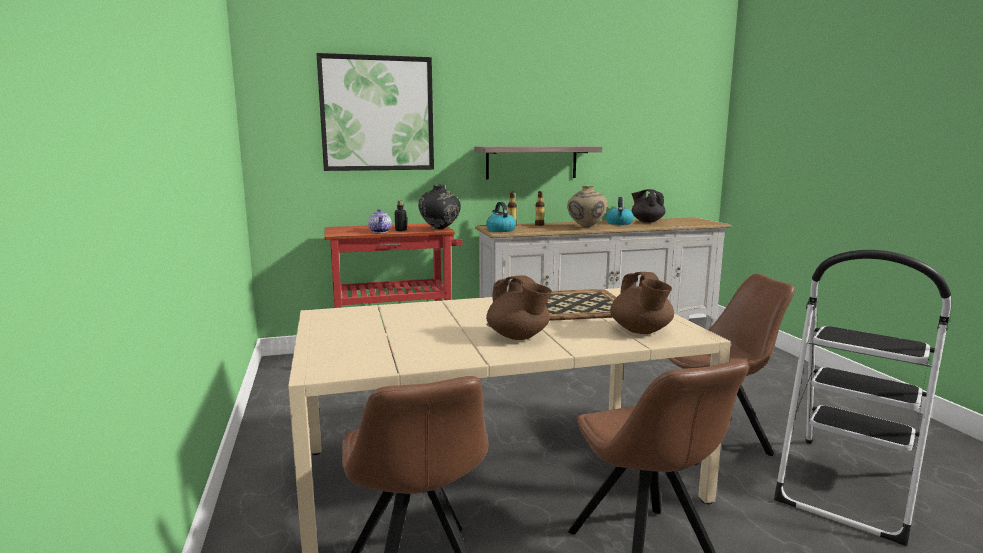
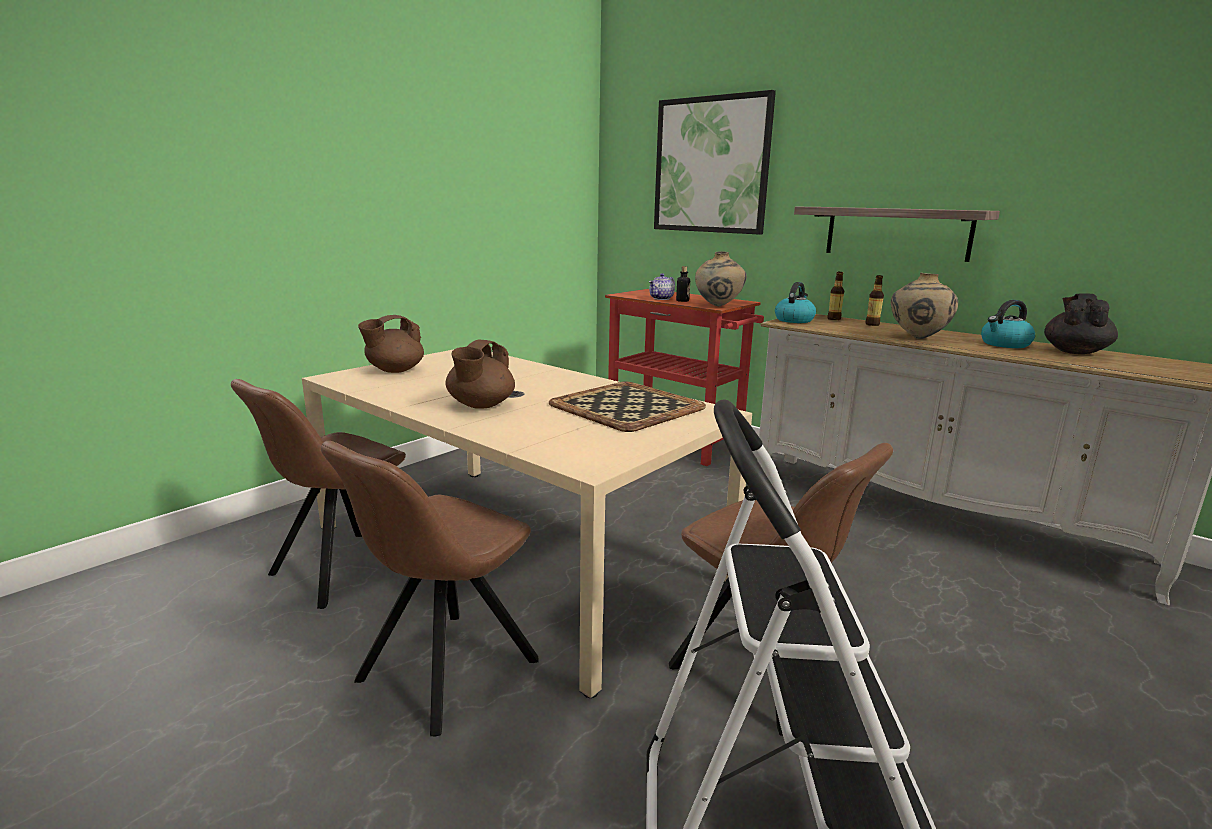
camera: 55 degrees right, 5 degrees up
(440, 229) = (718, 306): black vase -> beige vase
(641, 331) = (568, 442): brown teapot -> brown teapot (394, 370)

